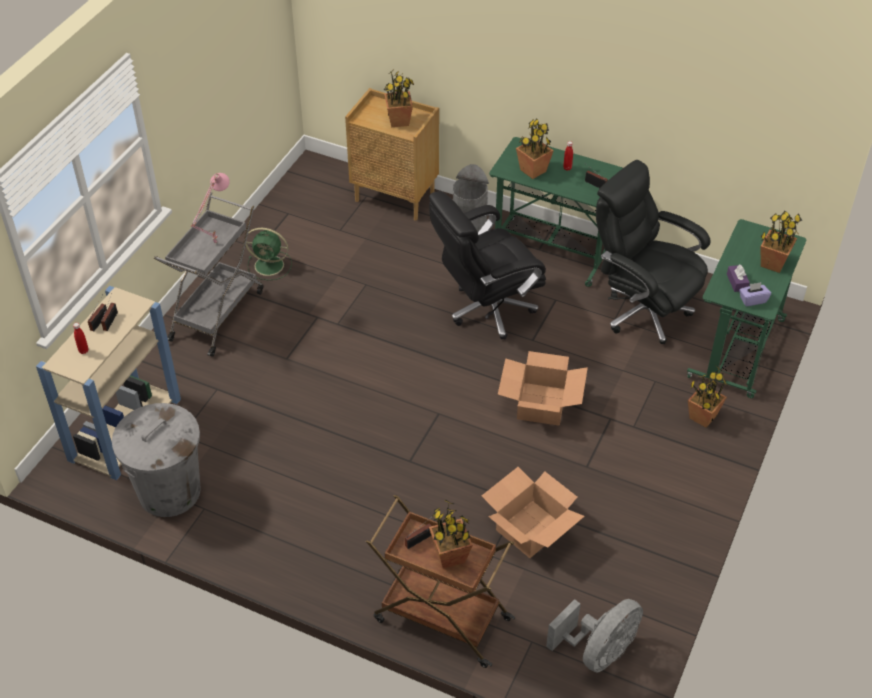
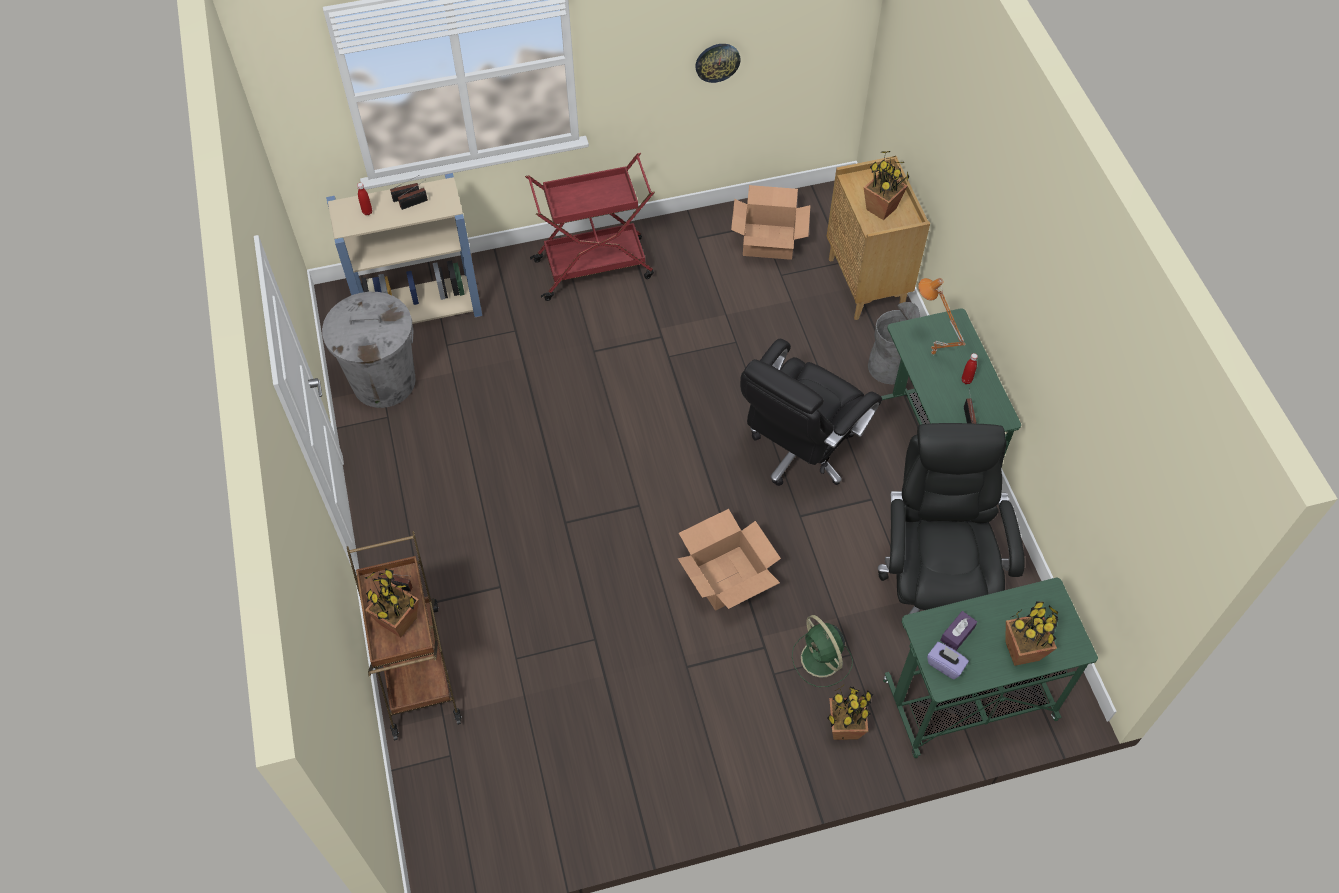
camera: 50 degrees right, 10 degrees up
(215, 243) = (598, 201): pink table lamp -> none
(218, 315) = (594, 269): grey cart -> red cart
(222, 90) = (717, 62): none -> wall clock
(270, 265) = (686, 260): green fan -> green fan (821, 660)
(486, 311) = (798, 454): black office chair -> black office chair turned 75 degrees counterclockwise
(530, 528) = (572, 669): cardboard box -> cardboard box (768, 240)
(533, 170) = (930, 355): potted plant -> orange table lamp
(598, 651) = (483, 818): grey fan -> none

